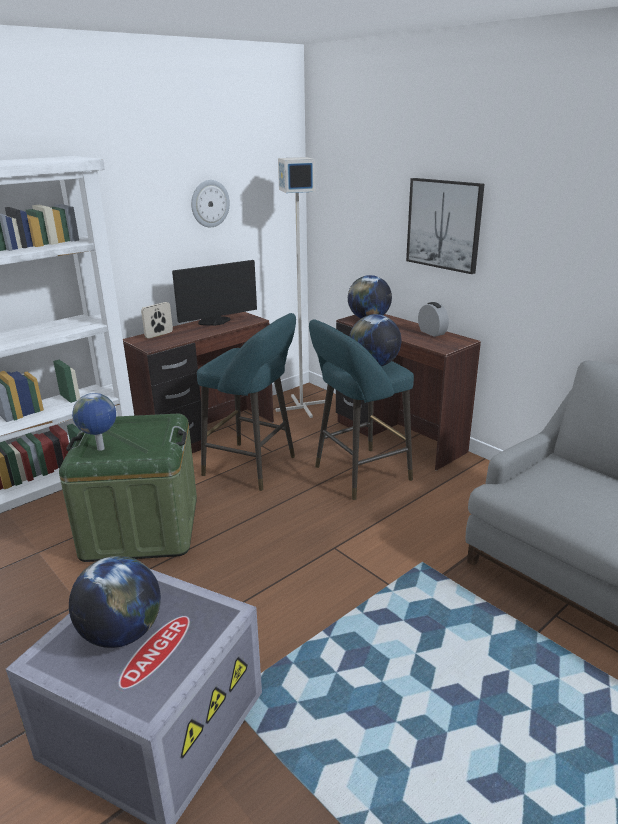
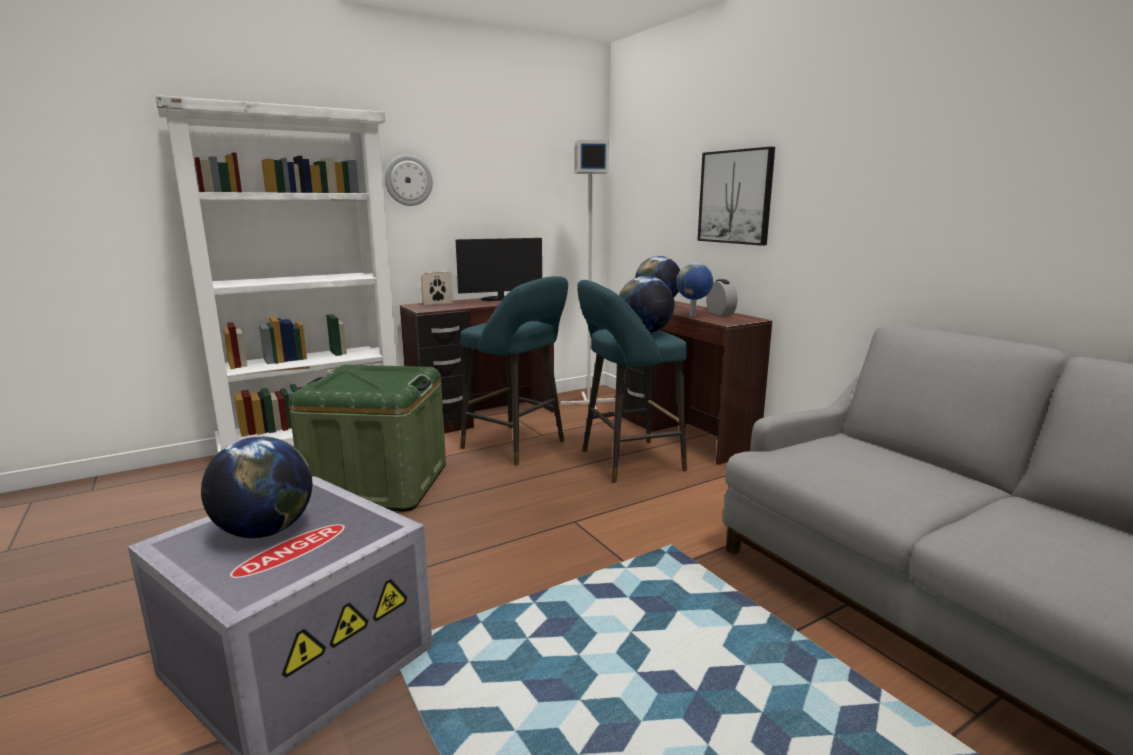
camera: 10 degrees right, 10 degrees down
(101, 449) = (338, 385): globe -> globe (693, 316)
(209, 203) = (503, 183): wall clock -> wall clock (408, 180)

